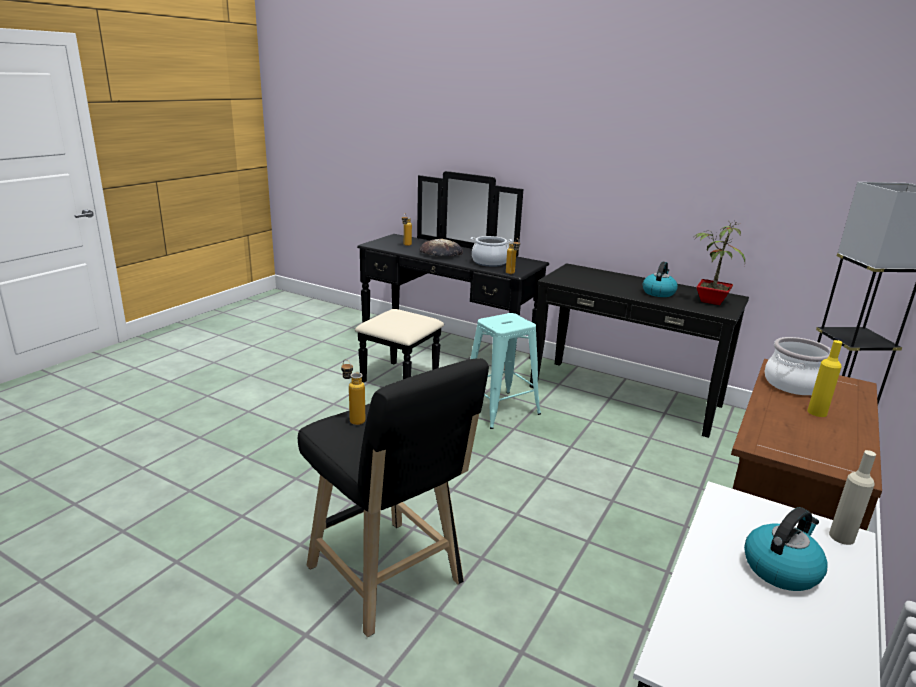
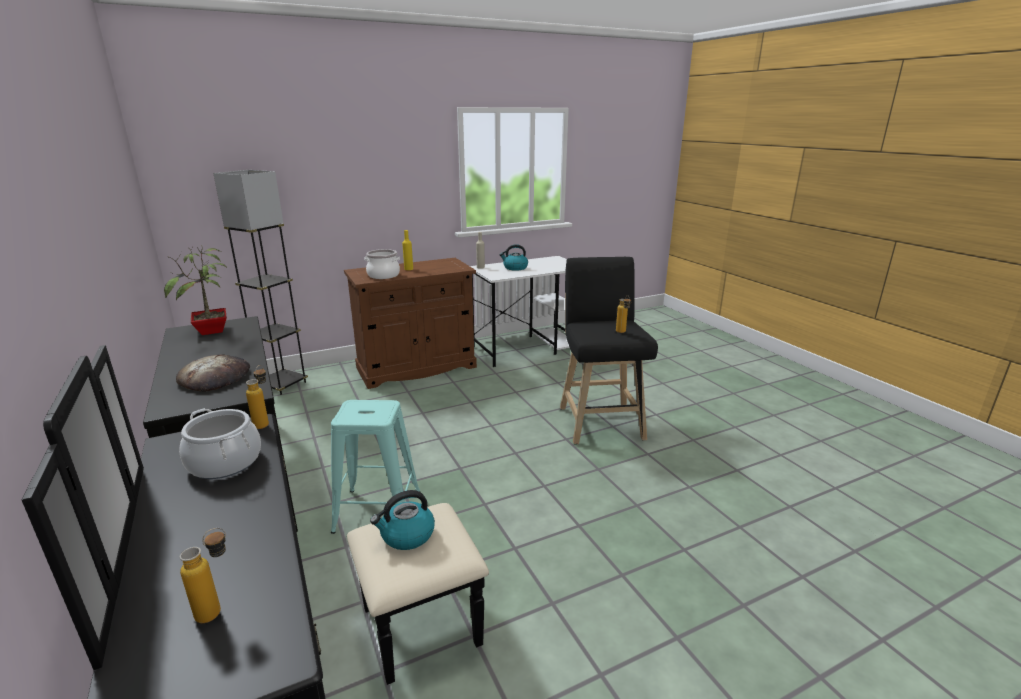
camera: 145 degrees left, 0 degrees up
(441, 253) = (227, 530): bread -> bread (215, 377)
(658, 292) = (218, 348): kettle -> kettle (406, 535)

